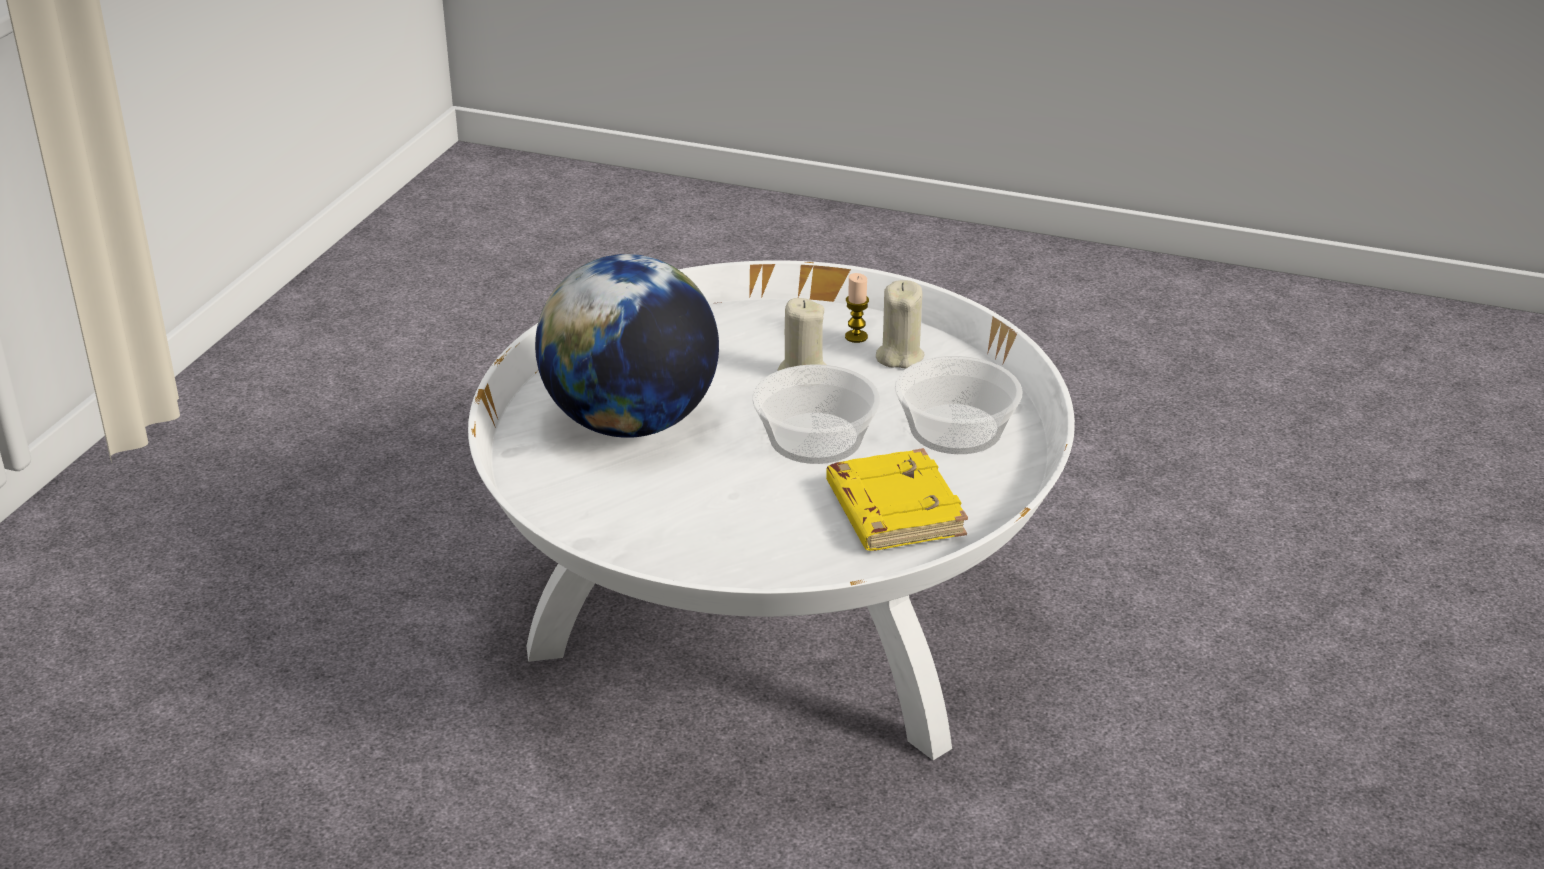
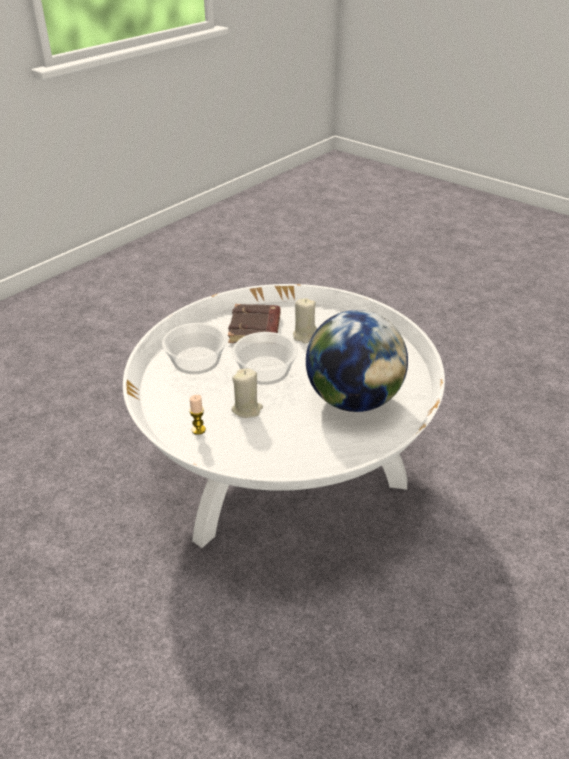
camera: 160 degrees left, 5 degrees up
(892, 510) = (256, 329): yellow book -> brown book
(899, 356) = (186, 409): beige candle -> beige candle (305, 335)

